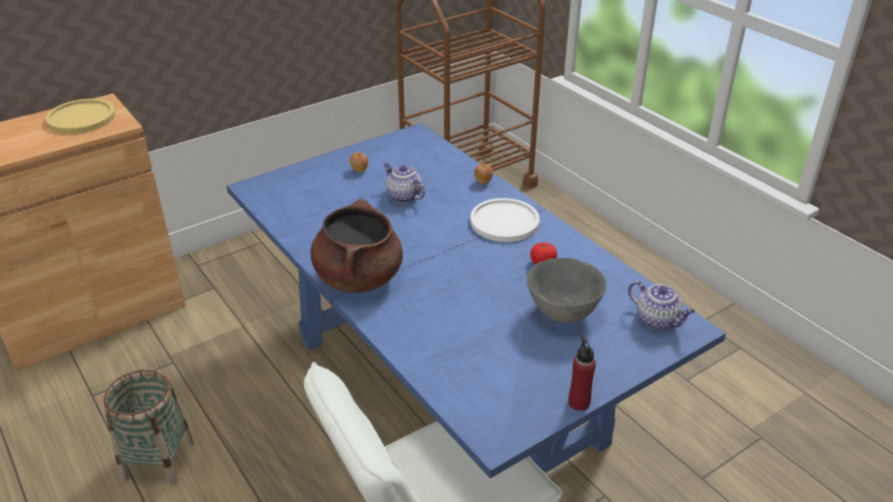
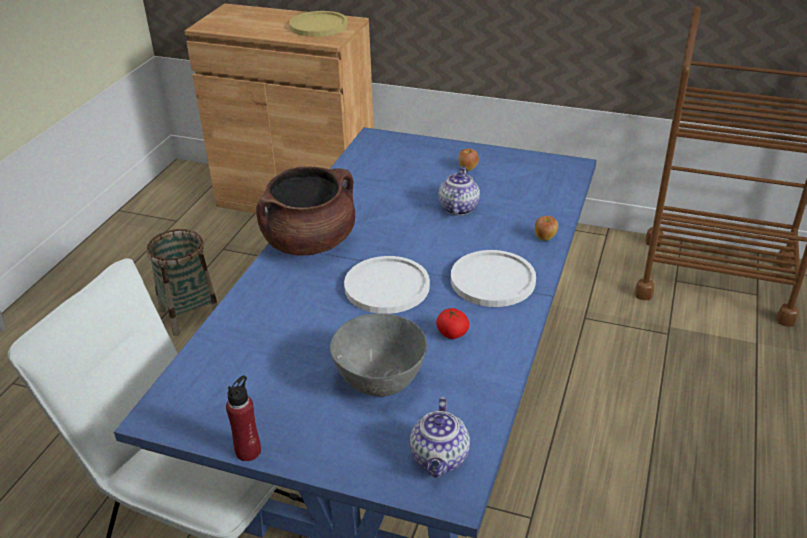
camera: 55 degrees right, 0 degrees up
(460, 266) = (387, 286): none -> white plate

